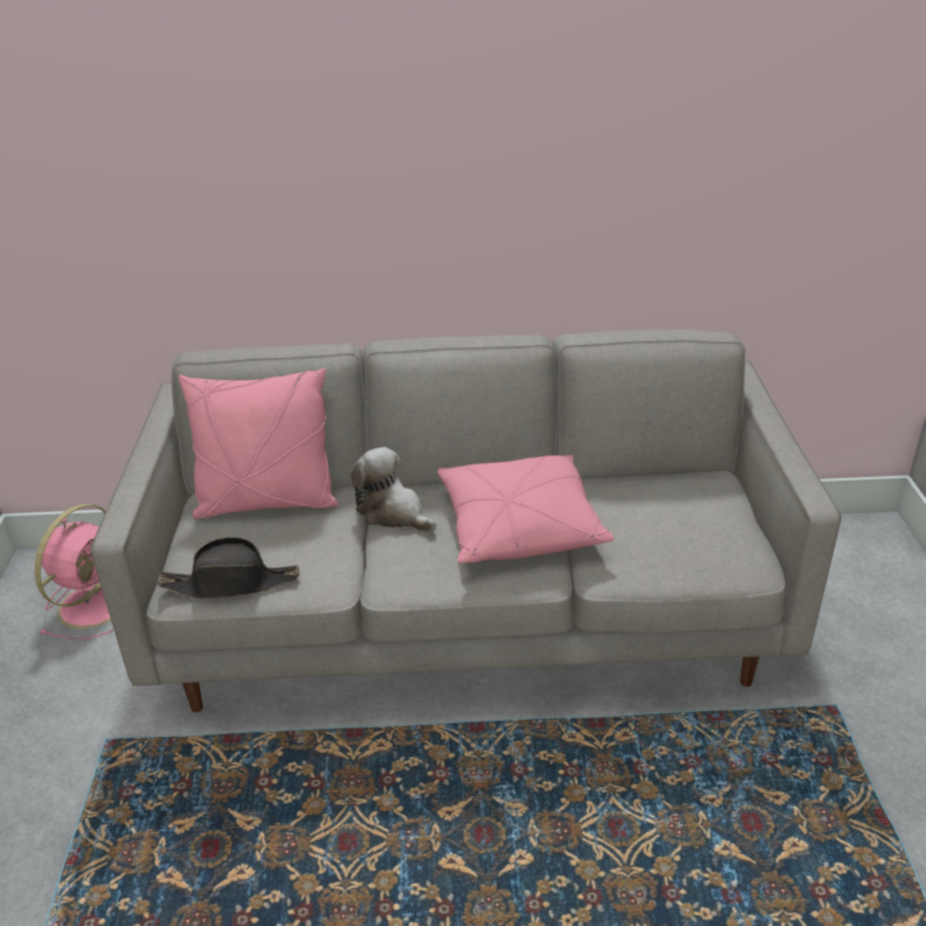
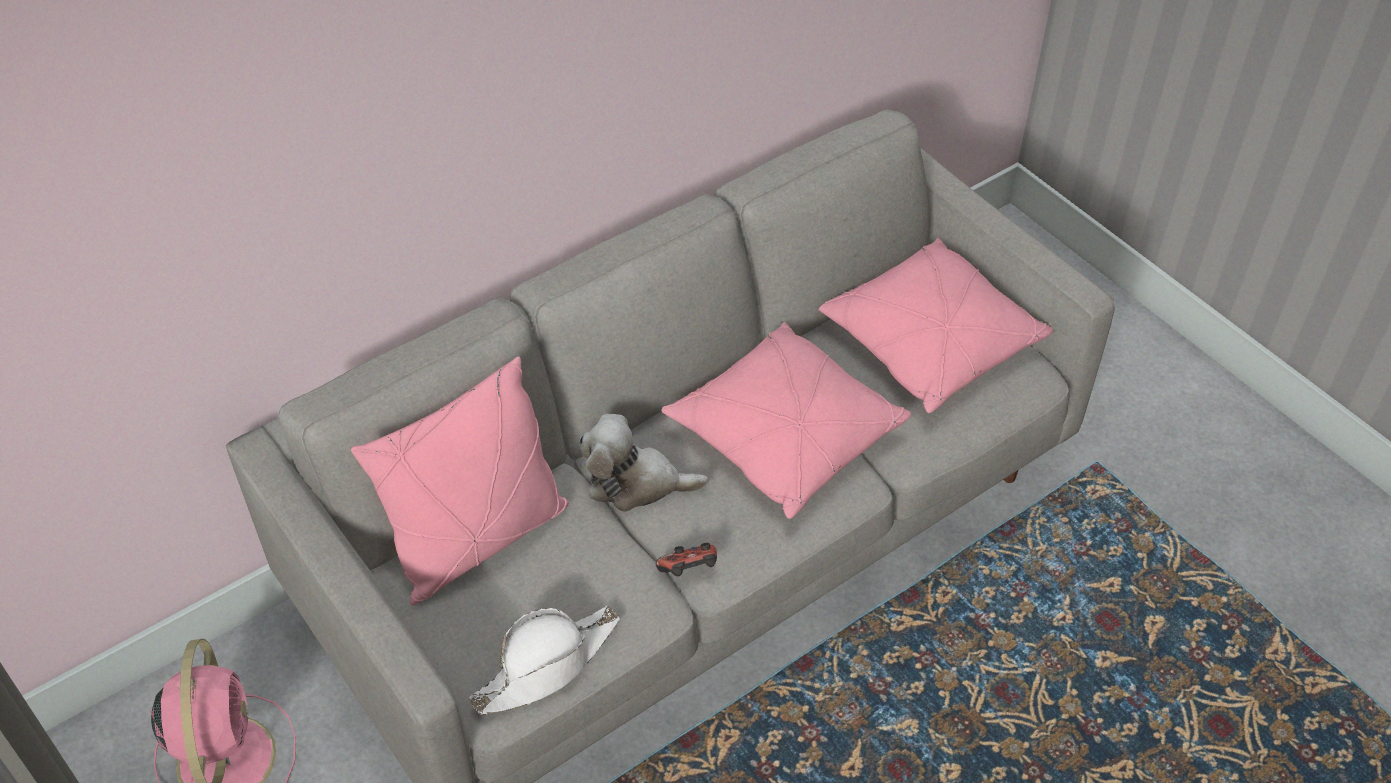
camera: 35 degrees left, 15 degrees up
(231, 583) = (547, 665): black hat -> white hat
(374, 574) = (689, 571): none -> game controller
(684, 515) = (929, 343): none -> pink pillow

